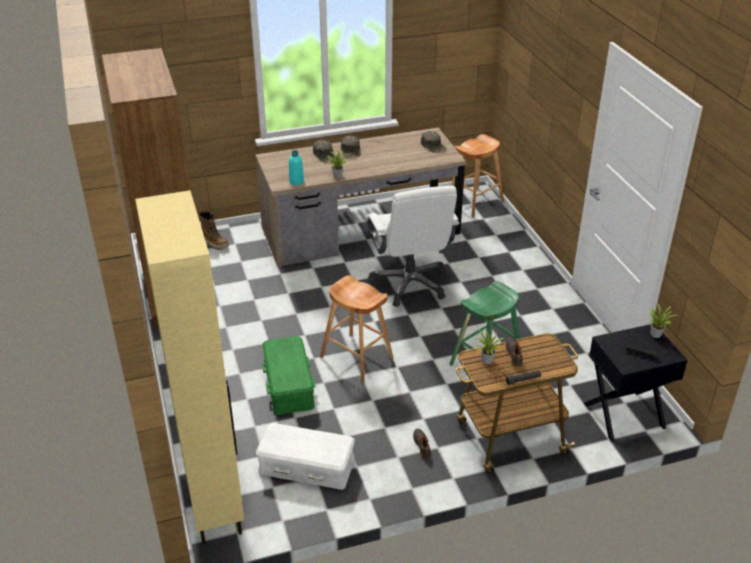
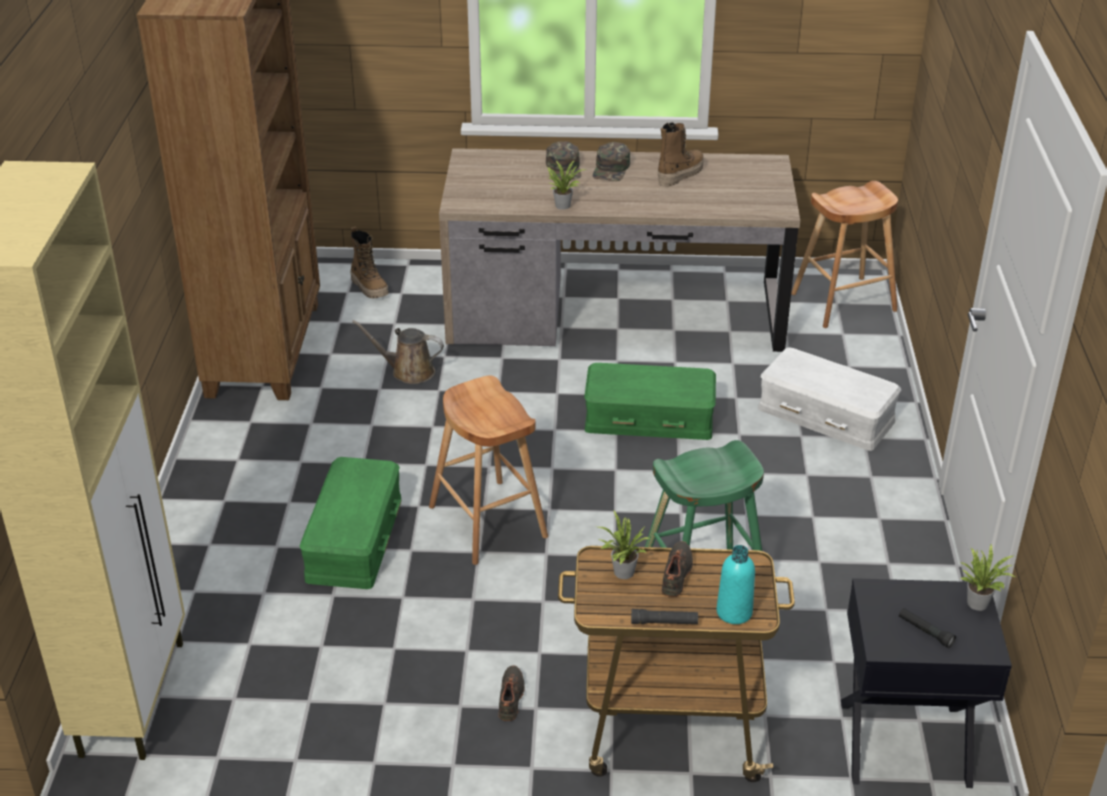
camera: 20 degrees right, 0 degrees up
(265, 286) = (408, 371): none -> brown watering can
(296, 182) = (489, 204): turquoise bottle -> turquoise bottle (734, 612)
(306, 466) = (305, 679): white storage box -> white storage box (825, 415)
(389, 147) = (680, 174): none -> boot
(410, 283) = (649, 418): white office chair -> green storage box
(433, 146) = (759, 184): green cap -> none

